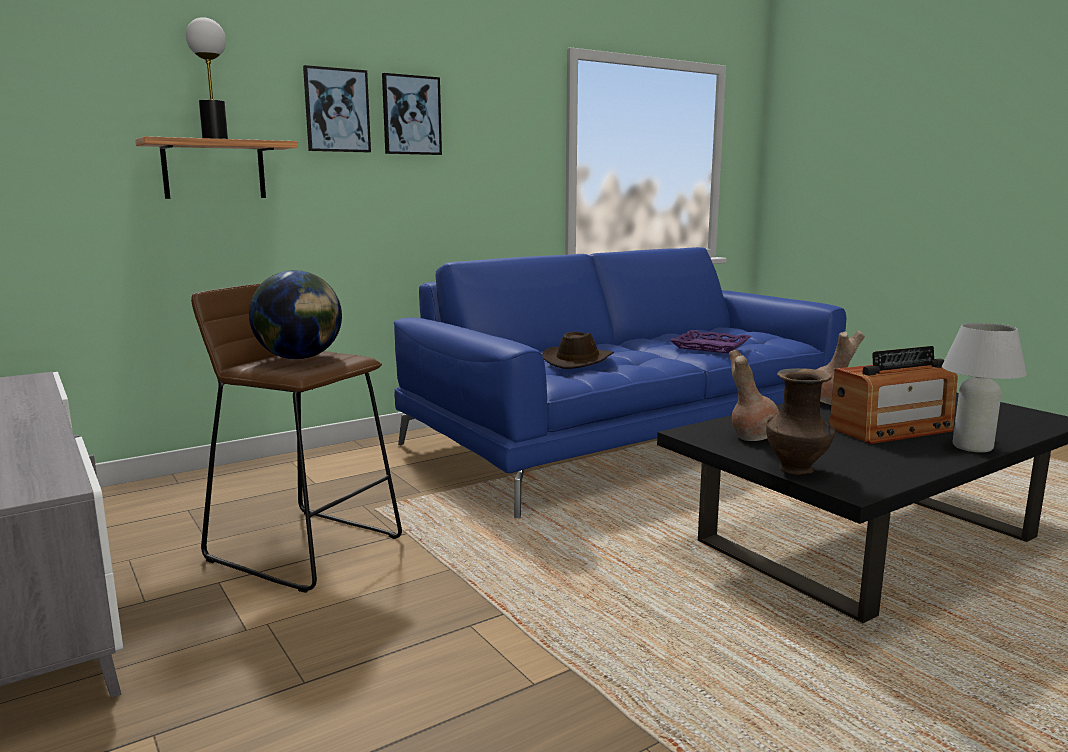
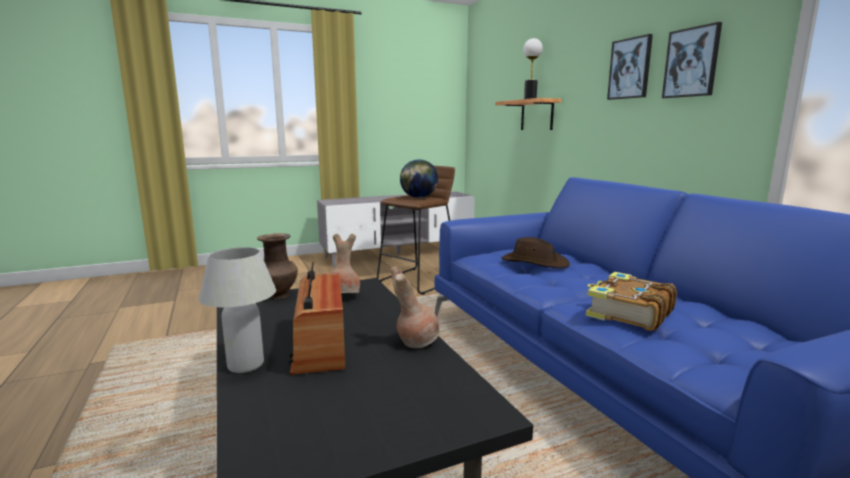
camera: 100 degrees right, 0 degrees up
(336, 110) = (588, 74): picture -> picture (691, 62)
(710, 346) = (628, 313): purple tray -> book

